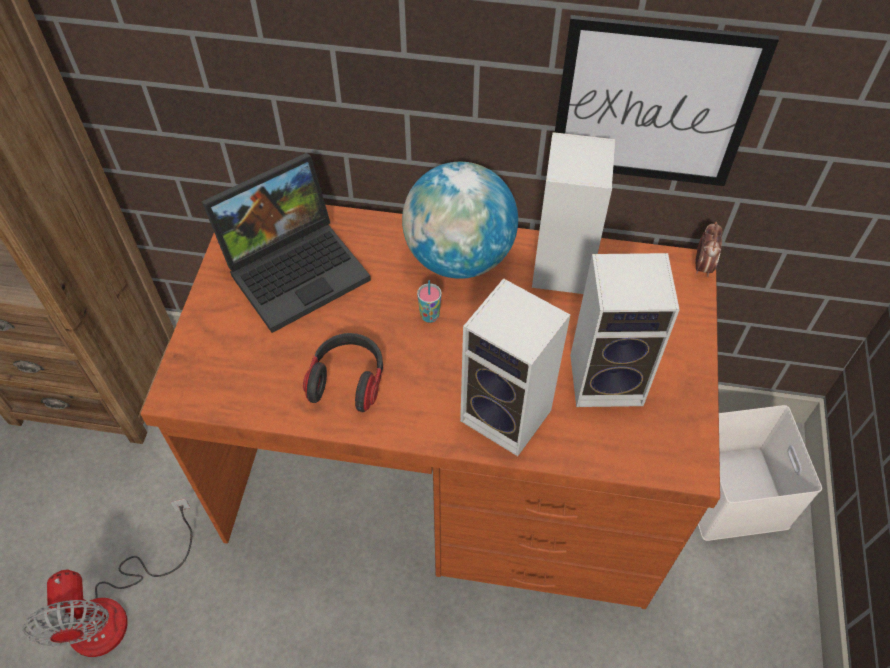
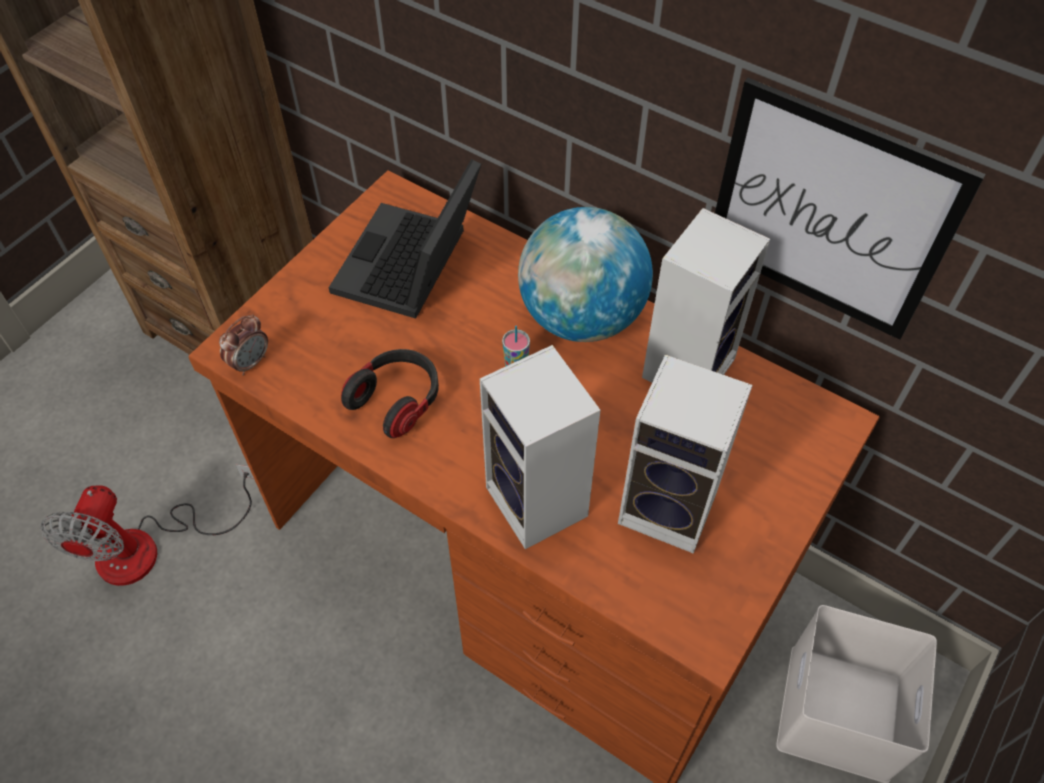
camera: 25 degrees right, 0 degrees up
(297, 267) = (410, 268): laptop -> laptop turned 120 degrees clockwise
(702, 266) = (853, 426): alarm clock -> alarm clock (250, 362)

